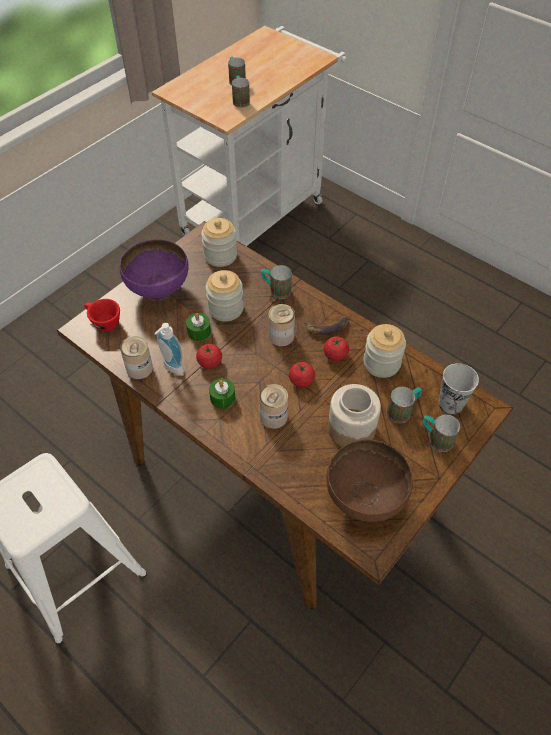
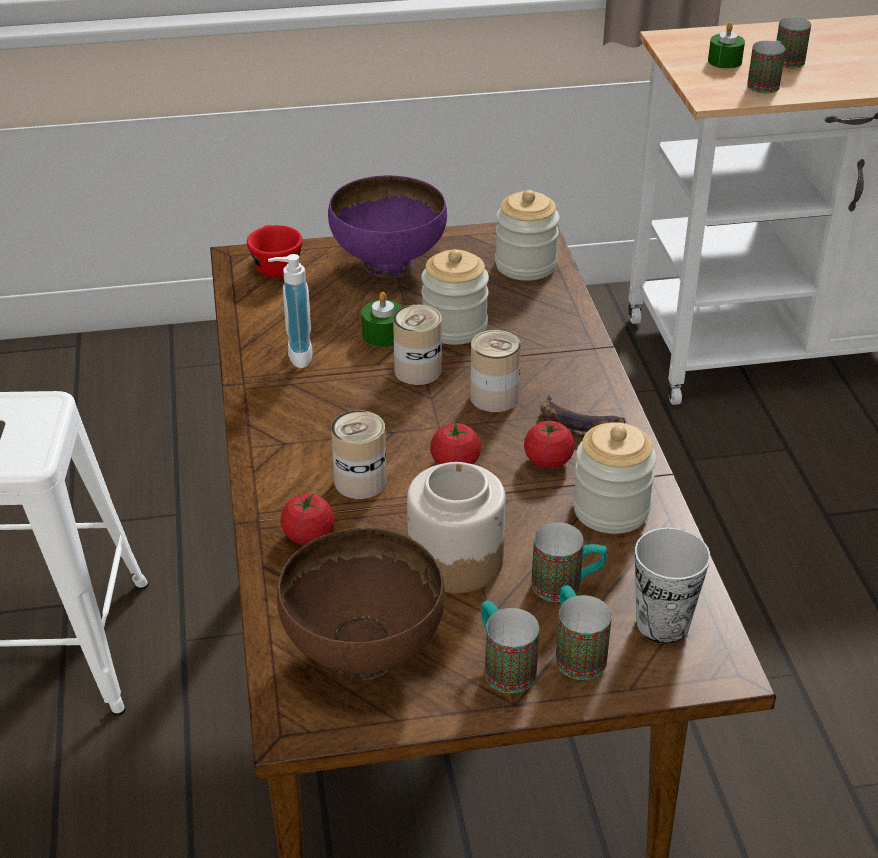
camera: 40 degrees right, 15 degrees down
(139, 368) = (255, 335): can -> can (417, 370)
(210, 362) = (353, 375): tomato -> tomato (308, 536)
(222, 398) = (319, 422): green candle -> green candle (724, 61)
(276, 290) = (557, 341): mug -> mug (503, 665)

